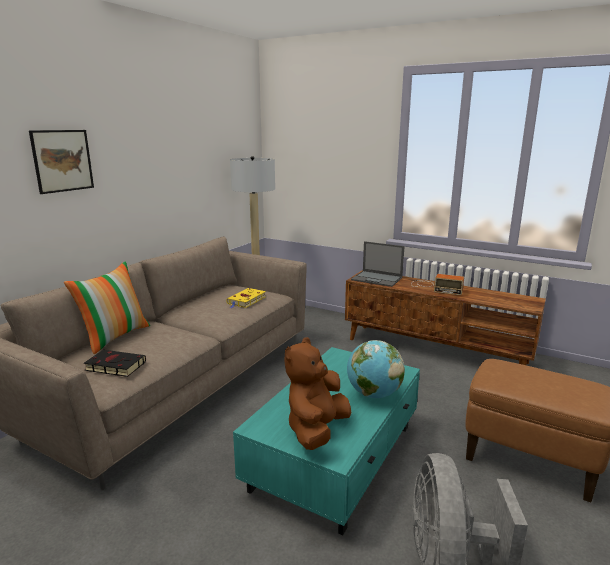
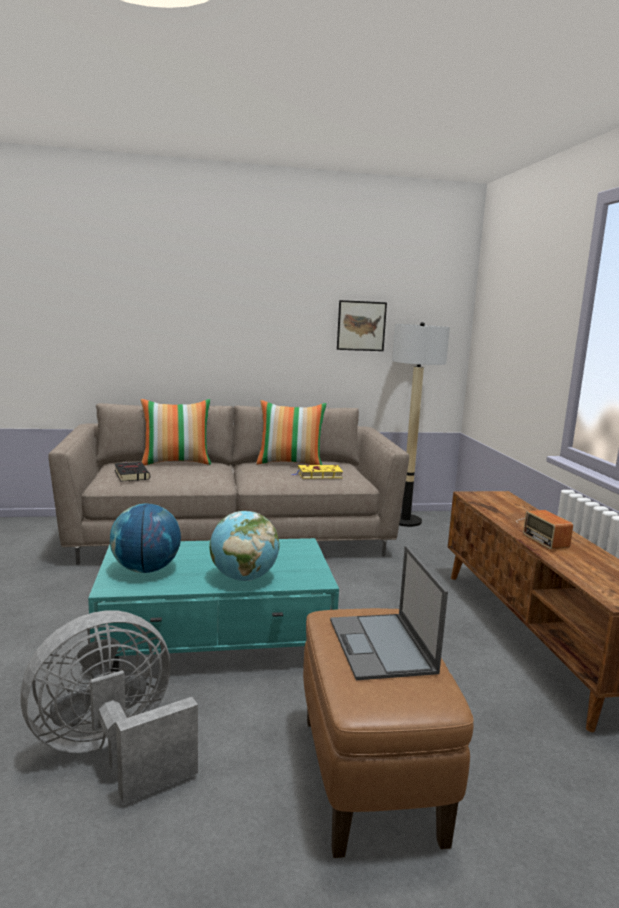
camera: 50 degrees right, 5 degrees down
(62, 160) = (188, 303): picture -> picture (361, 326)
(202, 299) = (290, 463): none -> pillow
(316, 430) = (146, 569): brown plush toy -> globe
(377, 279) = (495, 502): laptop -> laptop (382, 646)

